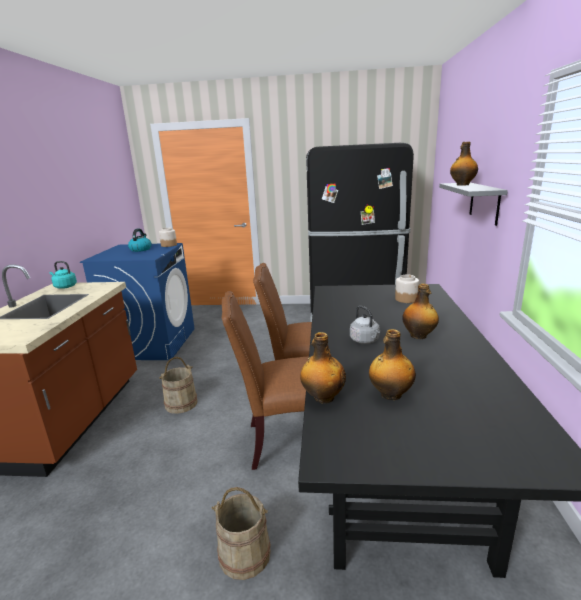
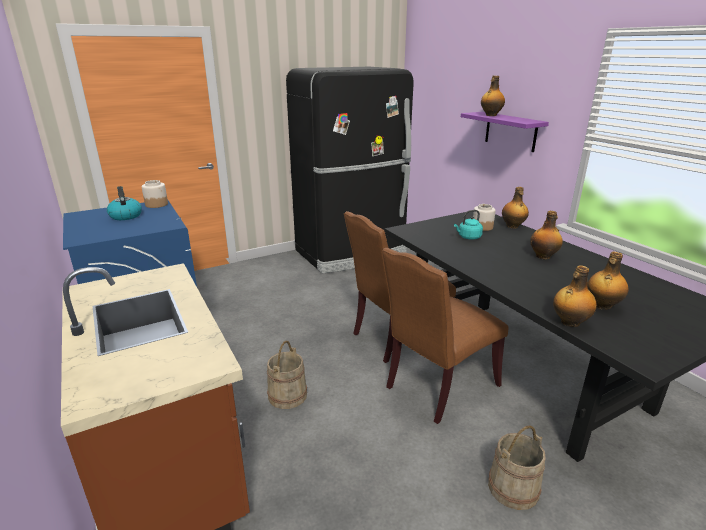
camera: 35 degrees left, 5 degrees up
(64, 286) = (100, 288): turquoise kettle -> turquoise kettle (468, 237)
(365, 340) = (516, 270): grey kettle -> none
(441, 304) = (512, 226): none -> bottle
(484, 202) = (510, 131): grey shelf -> purple shelf

